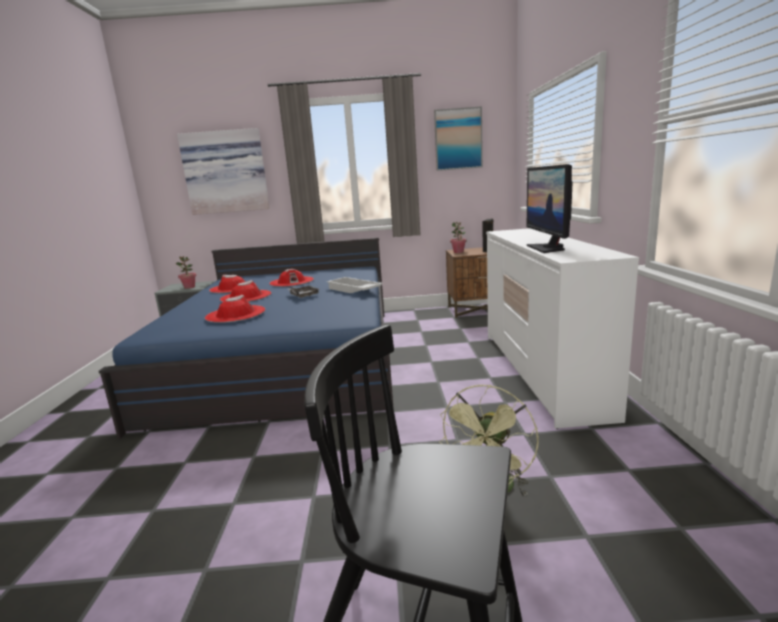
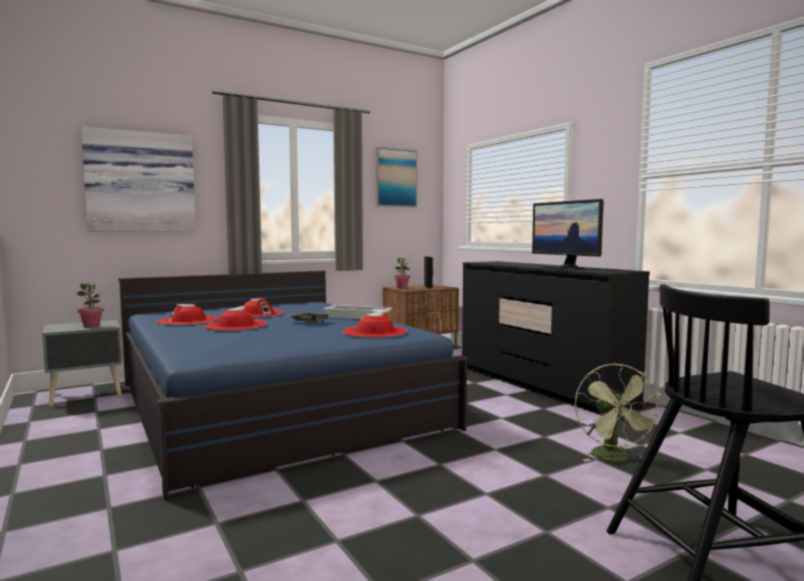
camera: 30 degrees left, 10 degrees down
(235, 314) = (273, 337): red hat -> red hat (374, 332)
(541, 372) = (541, 386): white dresser -> black dresser

